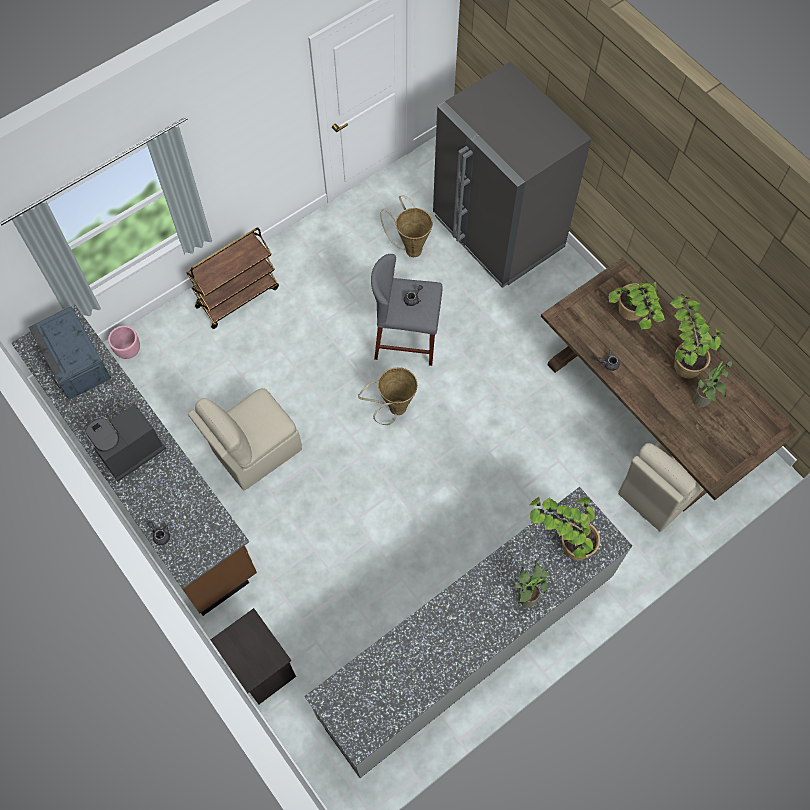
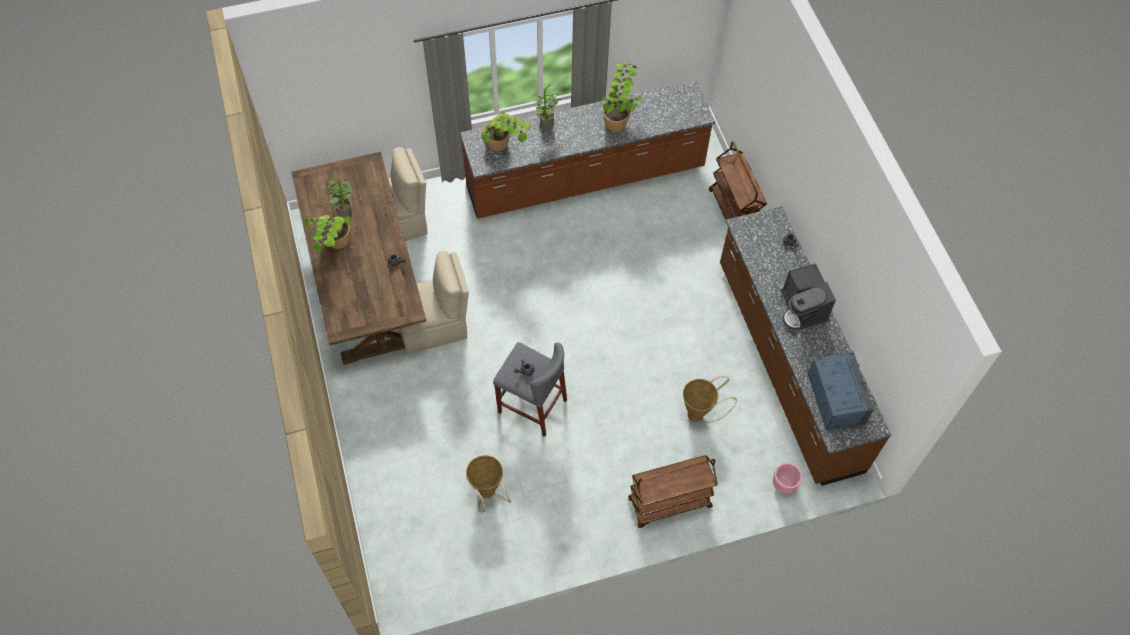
camera: 160 degrees left, 5 degrees down
(129, 451) = (802, 309): coffee machine -> coffee machine turned 90 degrees clockwise
(255, 451) = (694, 358): beige chair -> beige chair (434, 326)
(259, 667) = (734, 213): black nightstand -> brown cart
(393, 410) = (568, 352): basket -> basket (699, 414)
(467, 645) = (585, 179): grey counter -> brown counter
(498, 232) = (399, 481): grey fridge -> none
(631, 321) = (357, 287): potted plant -> potted plant (619, 115)

